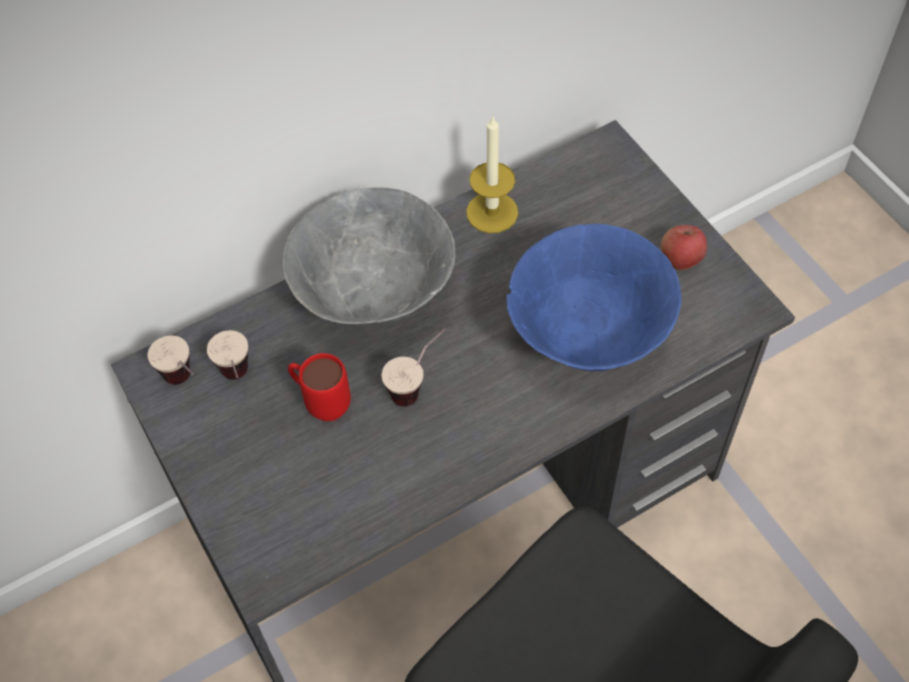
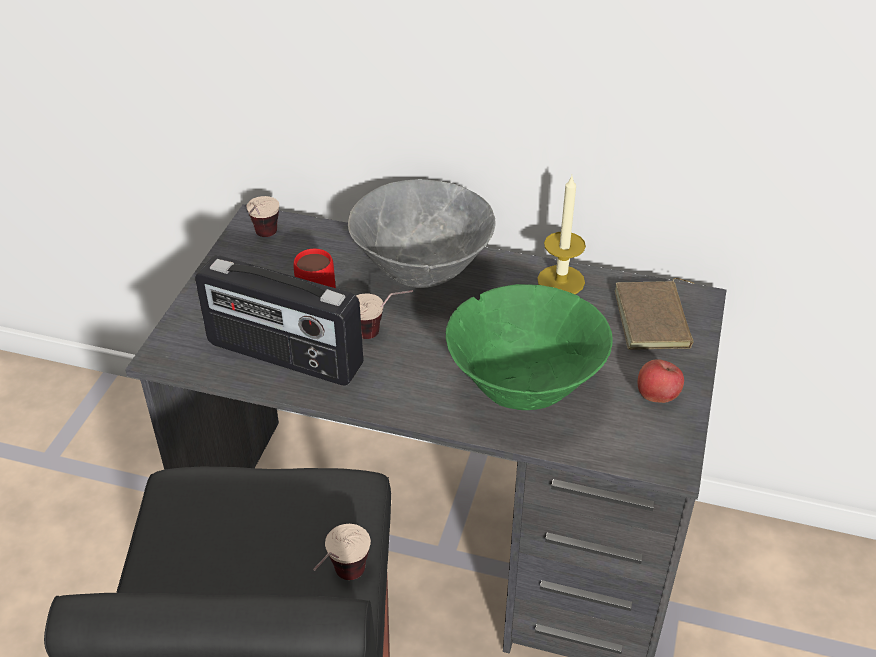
camera: 45 degrees right, 15 degrees down
(239, 382) = (290, 258): cup -> cup (341, 582)
(369, 481) = (284, 356): none -> radio
(587, 338) = (523, 389): blue bowl -> green bowl
(601, 191) = (655, 320): none -> brown book

